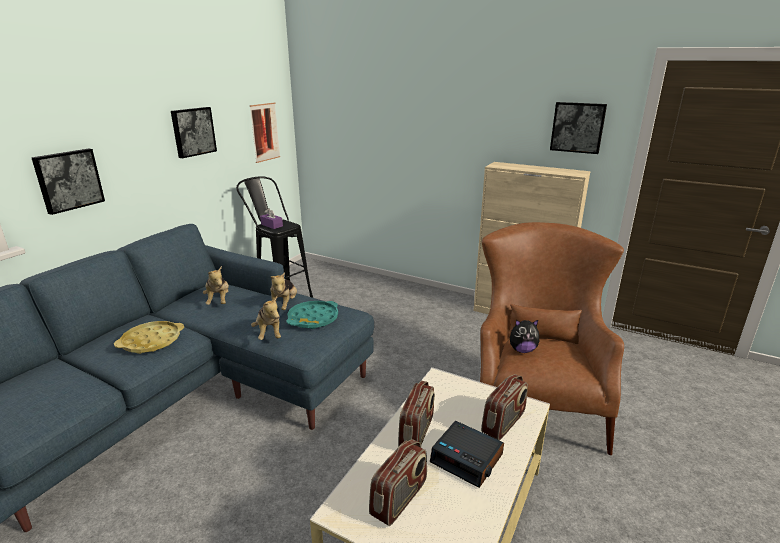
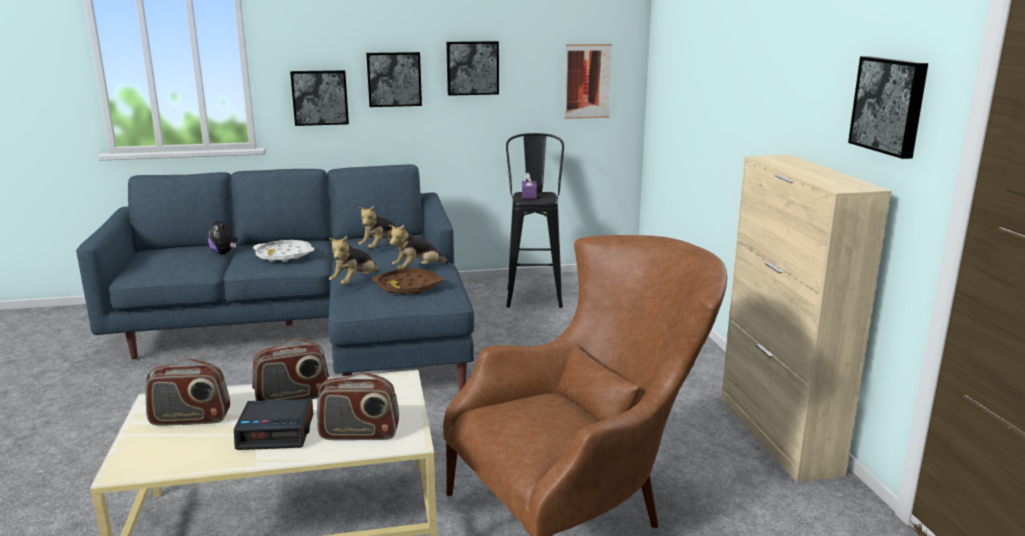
camera: 50 degrees right, 5 degrees down
(134, 150) = (394, 79): none -> picture
(151, 341) = (284, 255): yellow tray -> white tray
(313, 319) = (408, 287): turquoise tray -> brown tray
(467, 458) = (277, 432): alarm clock -> alarm clock turned 90 degrees counterclockwise
(522, 350) = (530, 404): plush toy -> plush toy (224, 253)

